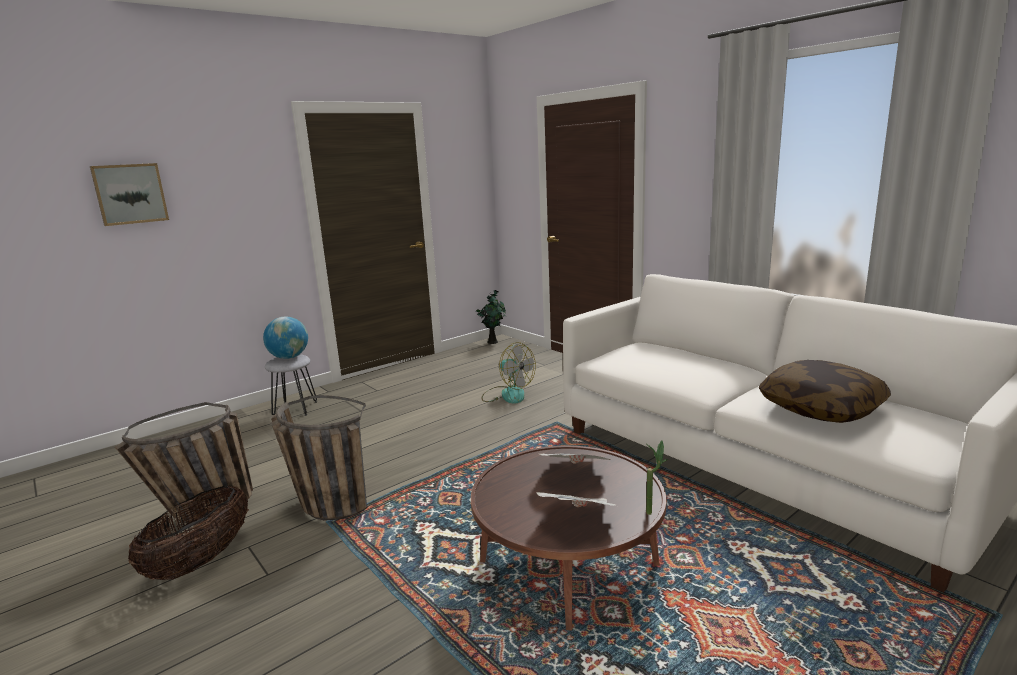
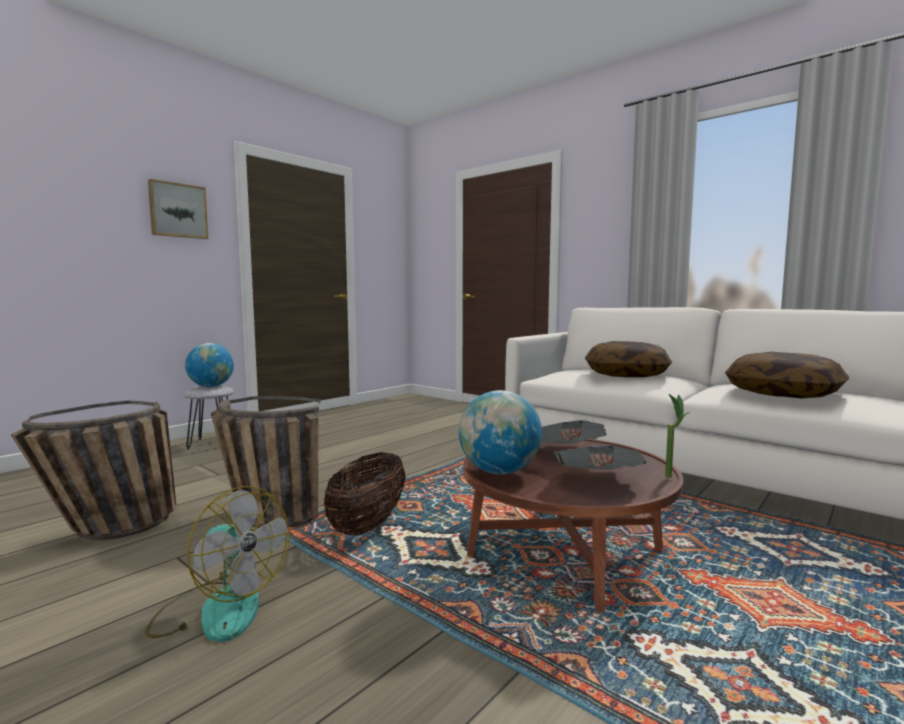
camera: 10 degrees left, 10 degrees down
(130, 194) = (55, 196): picture -> picture (178, 210)
(200, 561) = (113, 574): basket -> basket (368, 525)
(493, 341) = (404, 397): potted plant -> none
(499, 499) = (499, 472): none -> globe
(507, 394) = (435, 430): fan -> fan (219, 609)
(681, 364) = (626, 375): none -> pillow

